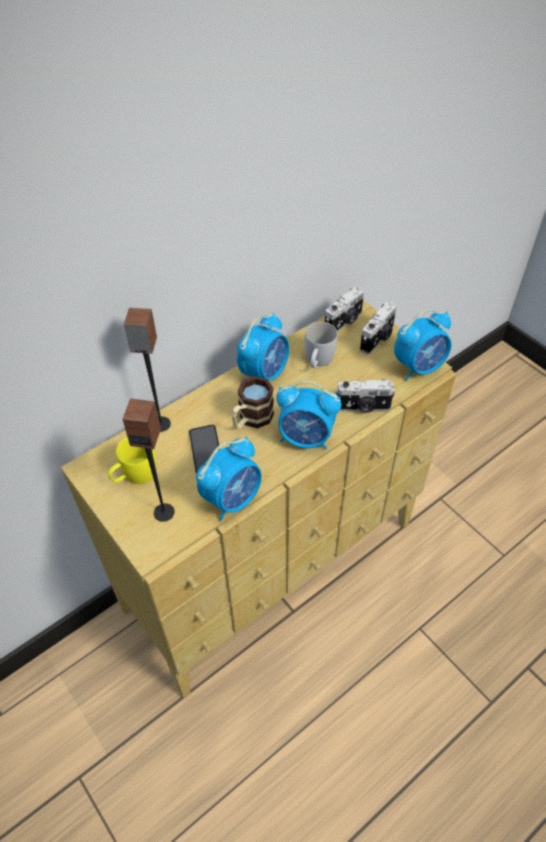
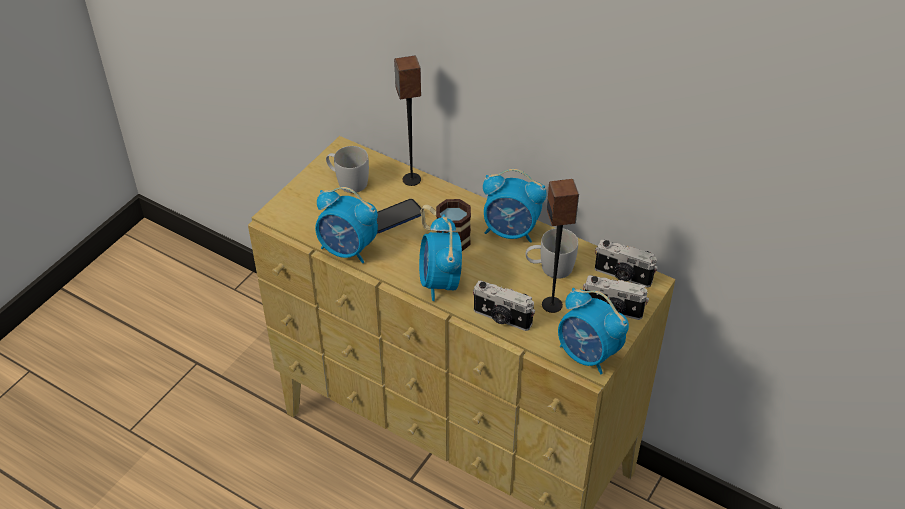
camera: 70 degrees right, 5 degrees down
(135, 476) = (347, 181): yellow mug -> white mug
(164, 512) = (317, 211): speaker -> speaker (552, 305)
(363, 407) = (502, 318): camera -> camera turned 45 degrees counterclockwise

